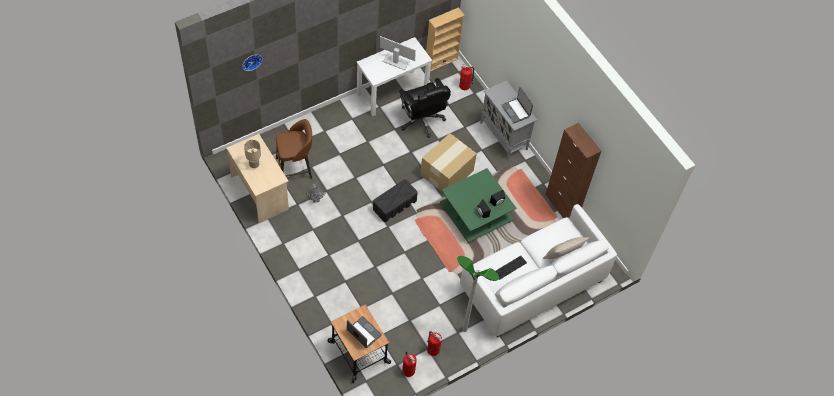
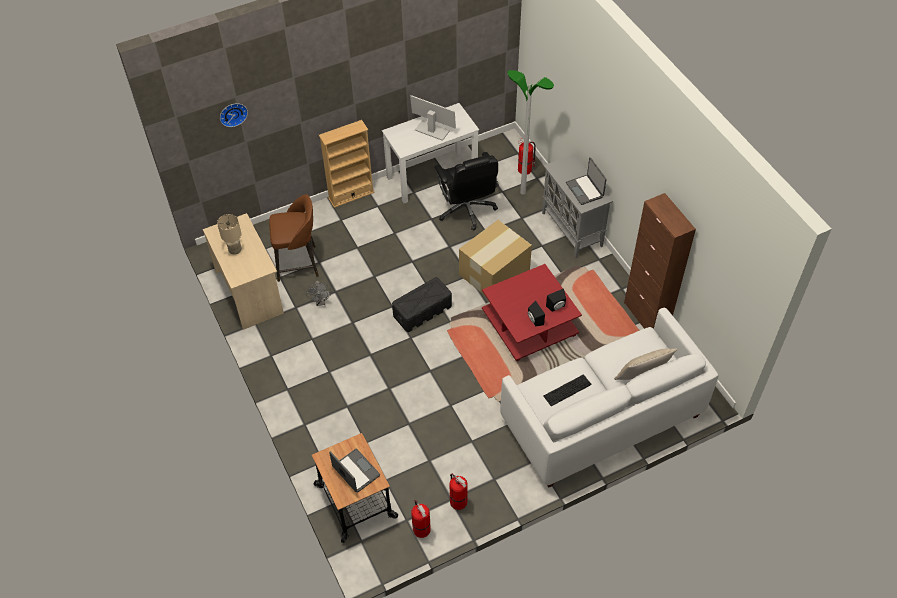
camera: 10 degrees right, 5 degrees down
(441, 61) = (497, 141): beige bookcase -> beige bookcase (351, 195)
(464, 329) = (504, 475): floor lamp -> floor lamp (523, 192)
(475, 214) = (529, 325): green coffee table -> red coffee table

